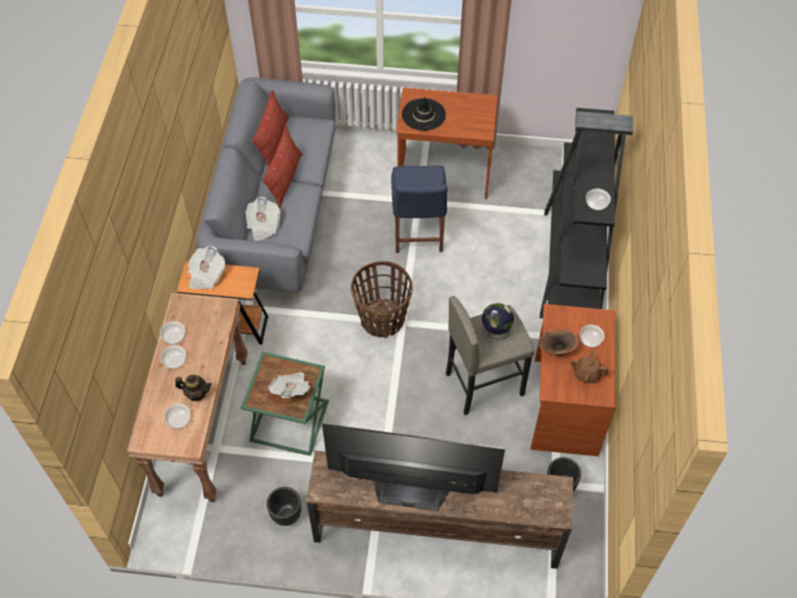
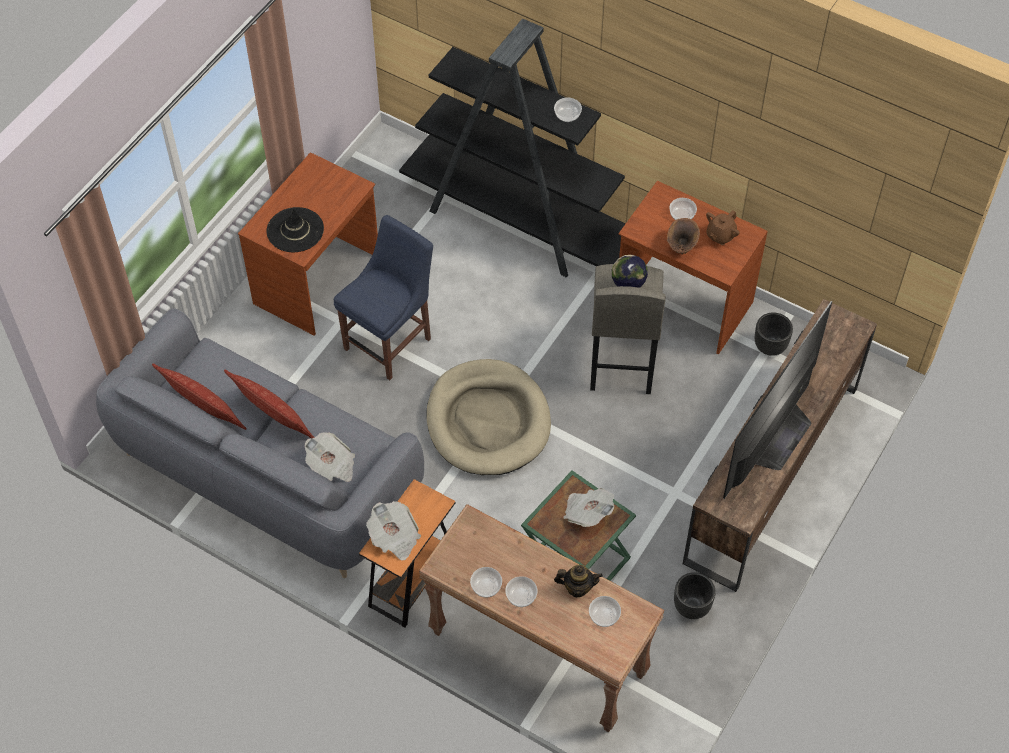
camera: 65 degrees left, 0 degrees up
(196, 393) = (577, 587): teapot -> teapot turned 60 degrees clockwise
(382, 319) = (488, 421): basket -> beige dog bed
(417, 235) = (391, 341): blue chair -> blue chair turned 75 degrees counterclockwise

